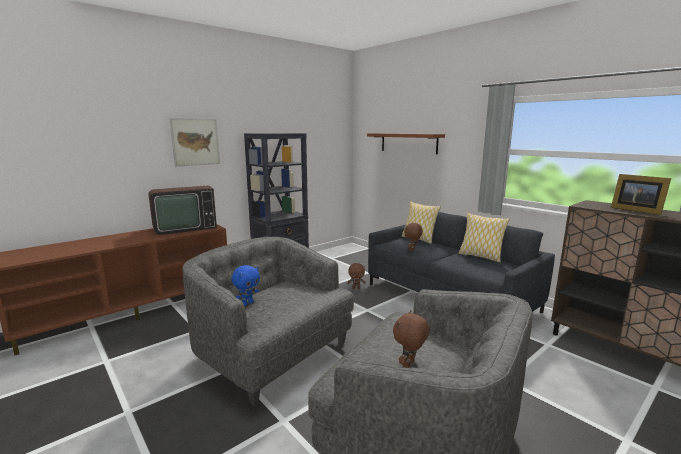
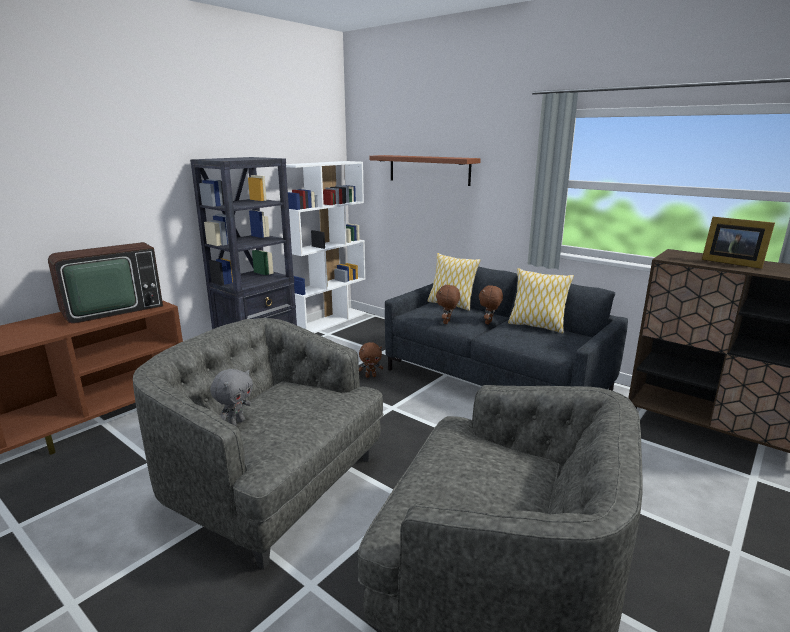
camera: 10 degrees left, 5 degrees up
(195, 142) = (116, 175): picture -> none
(247, 303) = (236, 423): blue plush toy -> grey plush toy
(335, 250) = (329, 321): none -> white bookcase
(409, 365) = (486, 496): brown plush toy -> brown plush toy (489, 323)

